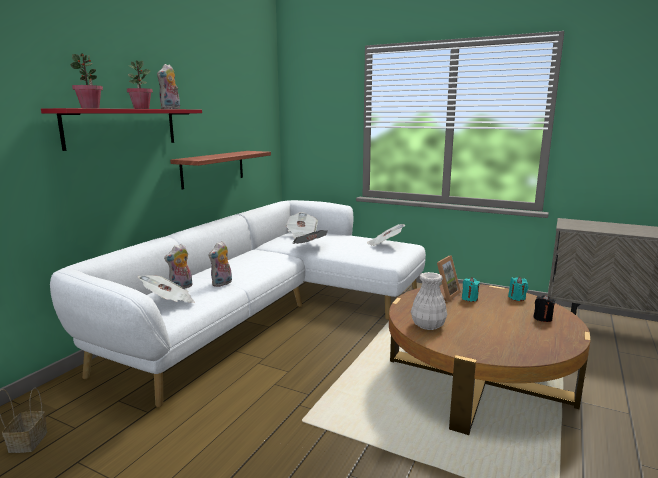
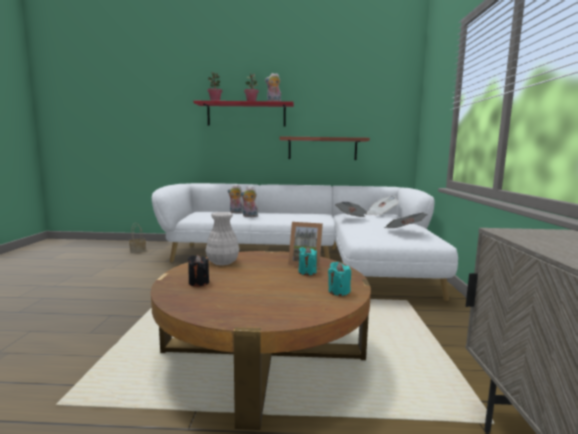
camera: 65 degrees right, 5 degrees down
(169, 302) = (211, 213): newspaper -> none
(542, 318) = (282, 304): black candle -> black candle (199, 283)

